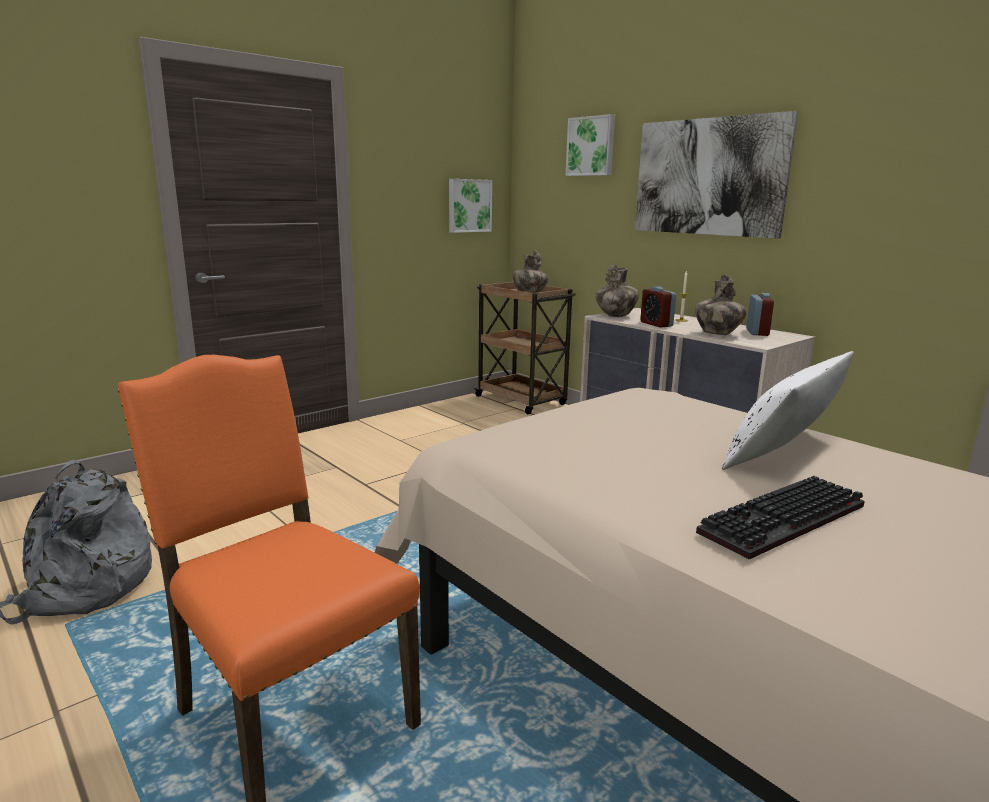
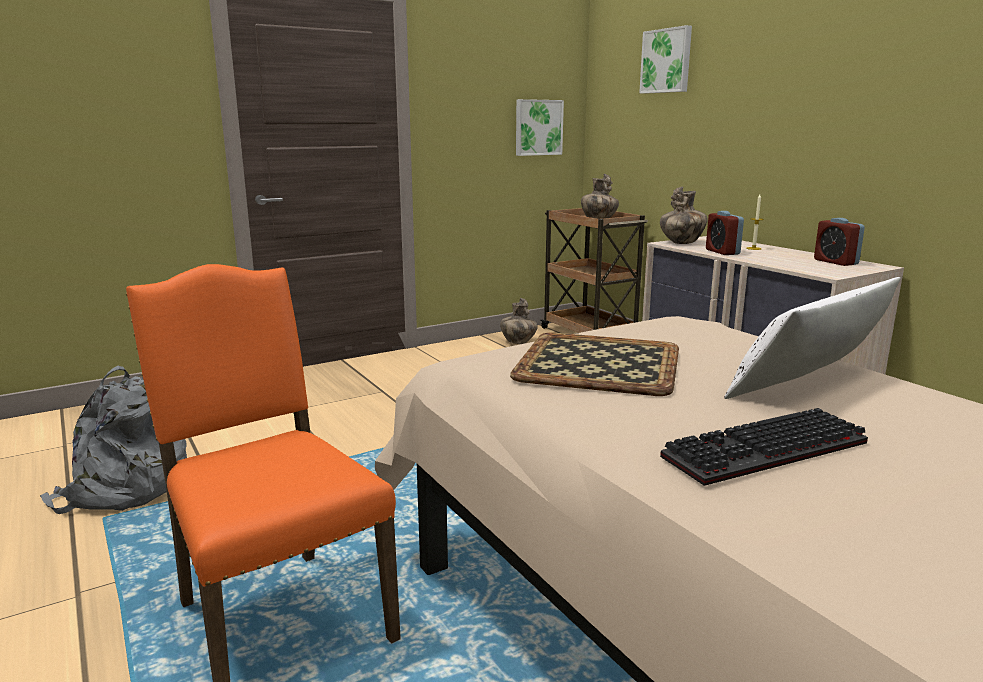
camera: 10 degrees right, 0 degrees up
(592, 440) = (597, 364): none -> tray
(708, 177) = (789, 90): picture -> none
(717, 334) = (786, 263): vase -> vase (518, 342)
(757, 332) = (835, 262): alarm clock -> alarm clock turned 135 degrees clockwise

